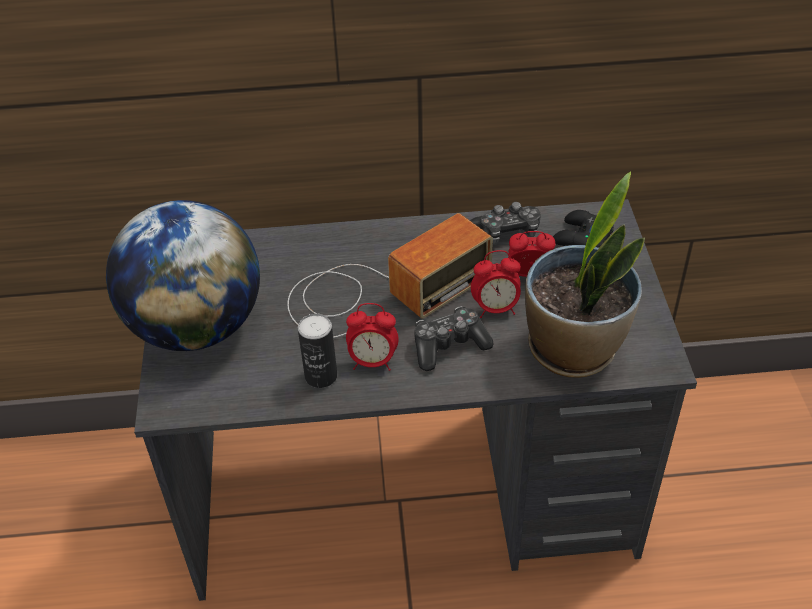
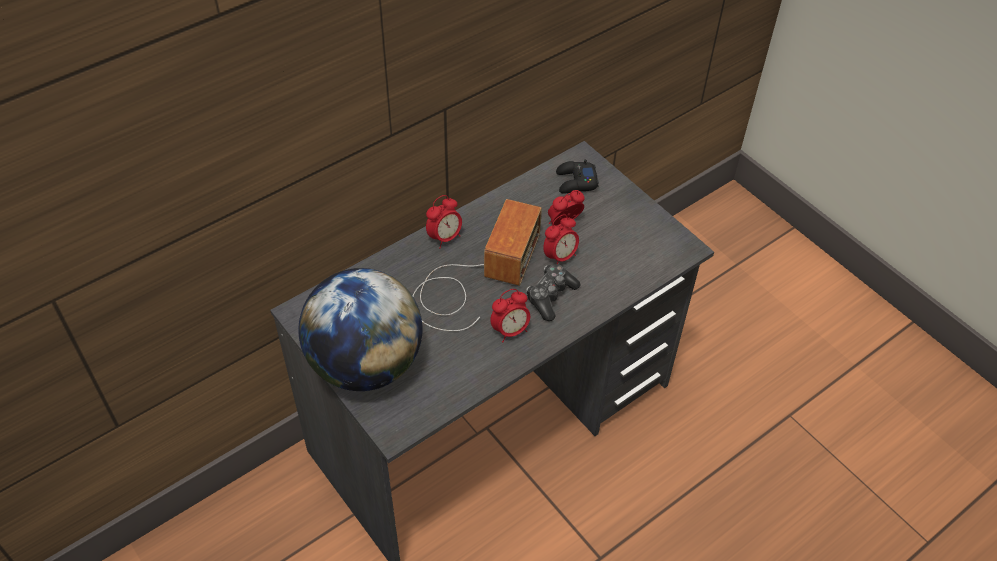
camera: 35 degrees left, 5 degrees up
(321, 376) = (484, 357): can -> none
(384, 238) = (444, 237): none -> alarm clock
(507, 231) = (525, 197): game controller -> none
(574, 349) = (629, 263): potted plant -> none

